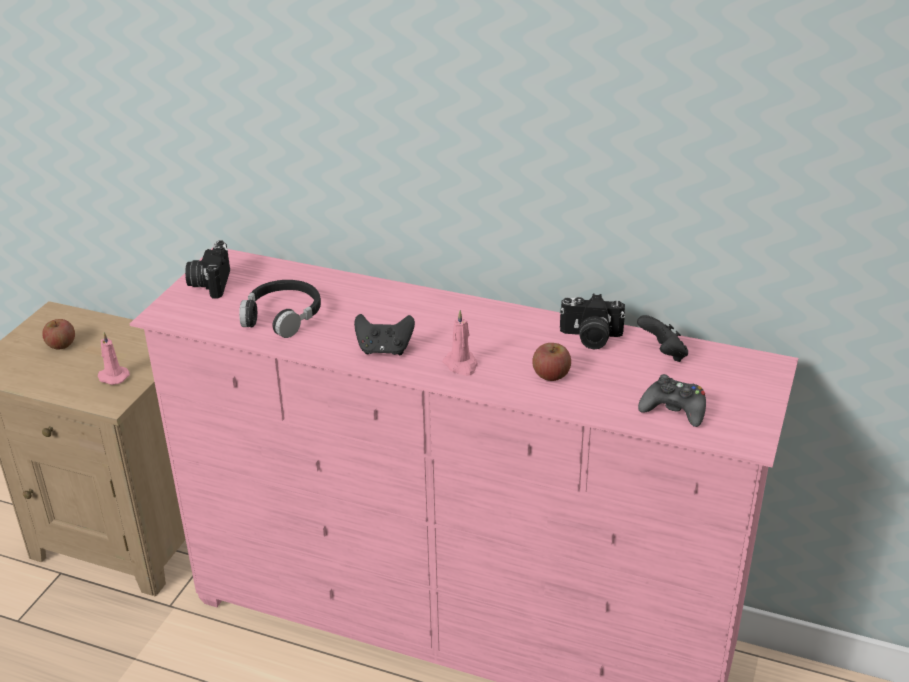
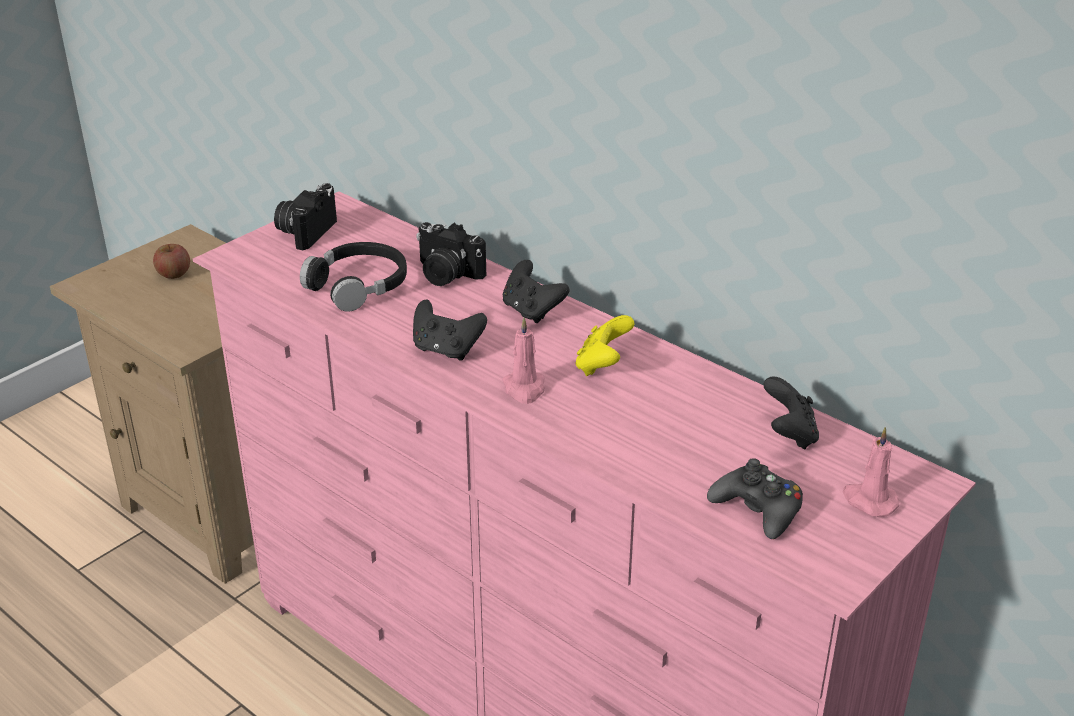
camera: 20 degrees right, 0 degrees up
(112, 377) = (203, 320): pink candle -> pink candle (869, 500)
(429, 307) = (532, 311): none -> black game controller
(506, 336) = (602, 365): none -> yellow game controller
(551, 375) = (626, 427): apple -> none
(590, 338) = (707, 392): camera -> camera (446, 274)

